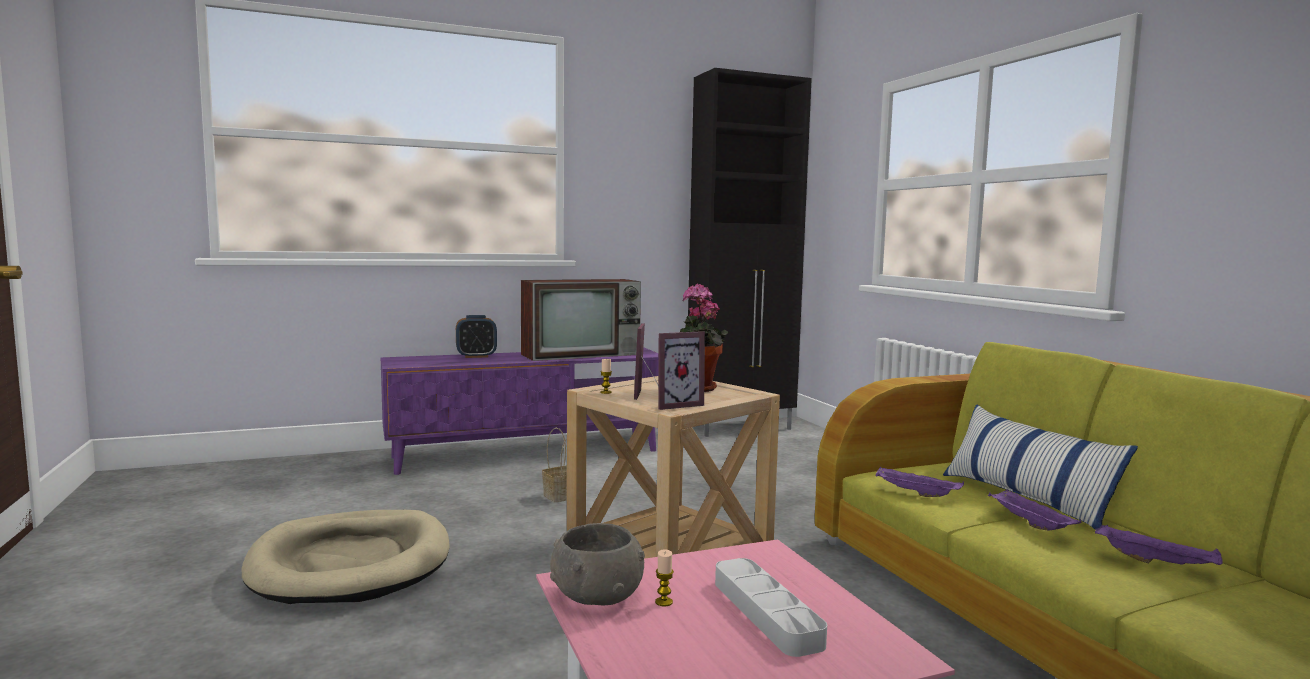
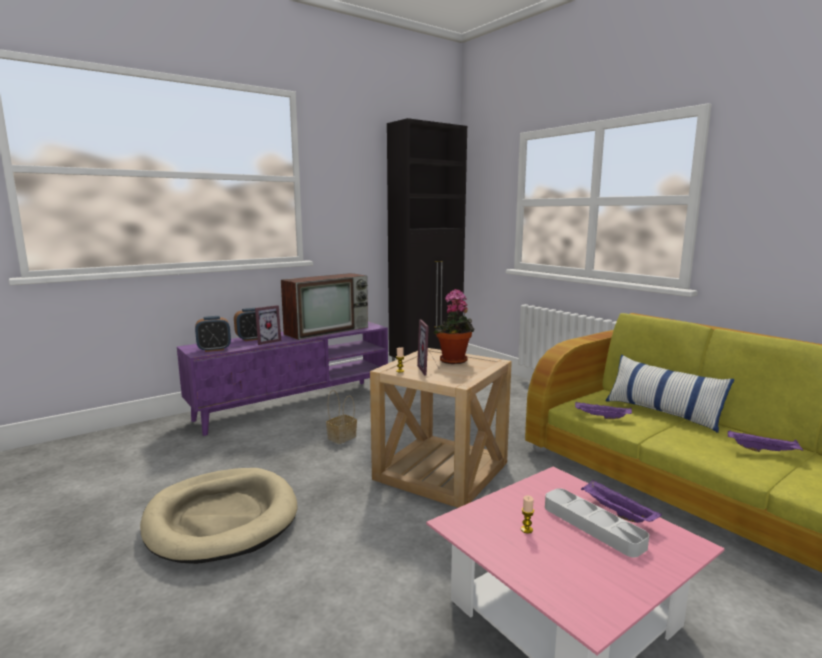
camera: 15 degrees left, 5 degrees up
(419, 363) = (214, 349): none -> alarm clock
(597, 595) = (481, 532): grey bowl -> none
(675, 404) = (458, 378): picture frame -> picture frame (267, 341)
(1029, 523) = (679, 432): purple tray -> purple tray (616, 513)

